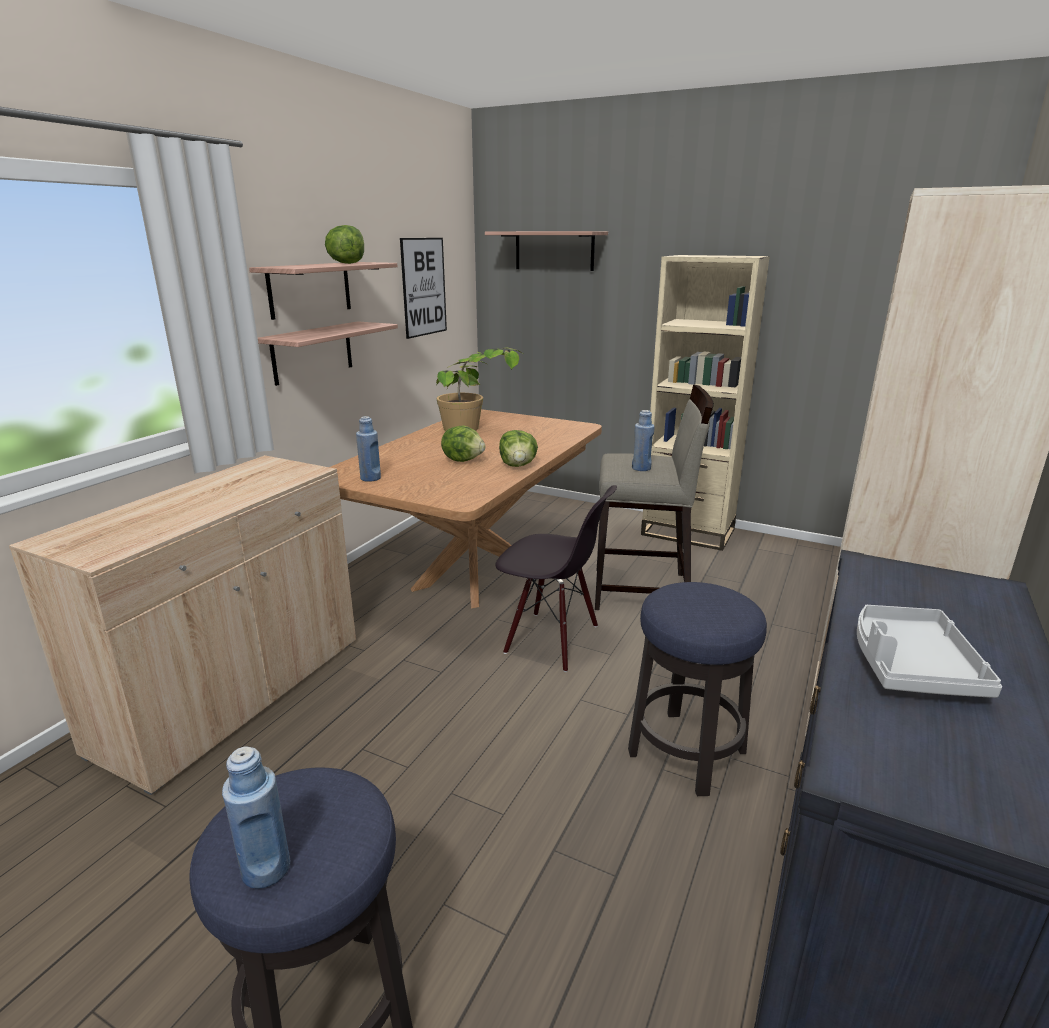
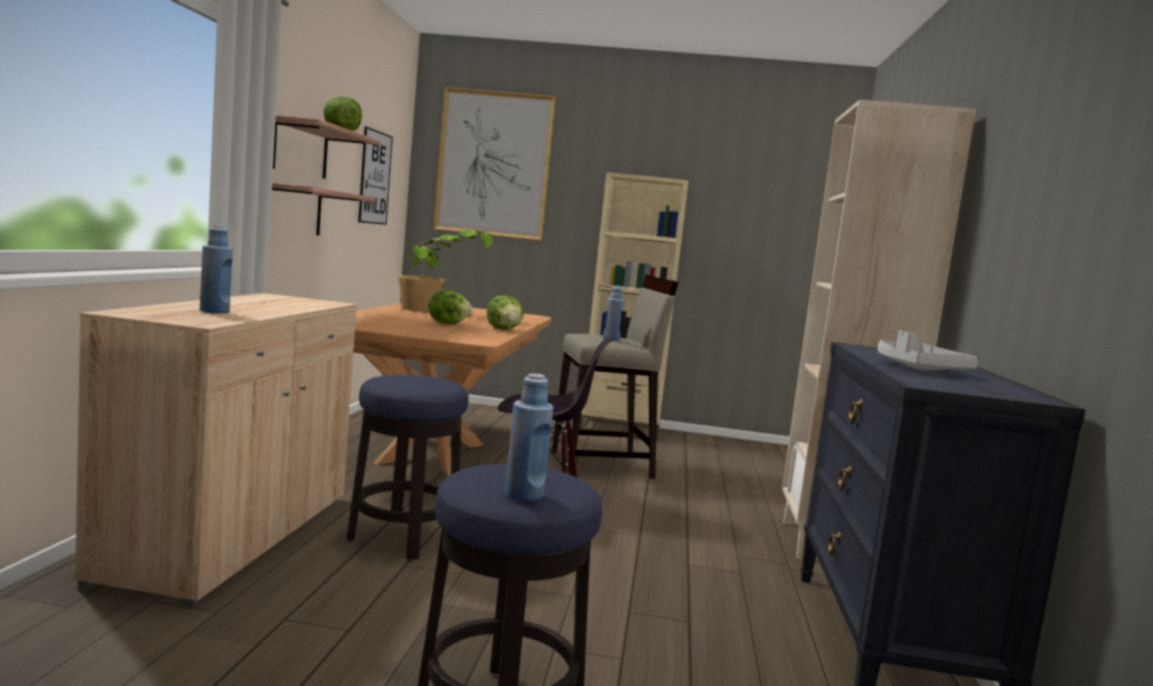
camera: 20 degrees left, 15 degrees down
(370, 478) = (370, 326): blue bottle -> blue bottle (214, 311)
(554, 250) = (494, 164): shelf -> picture
(686, 752) = (701, 554): stool -> stool (403, 537)

